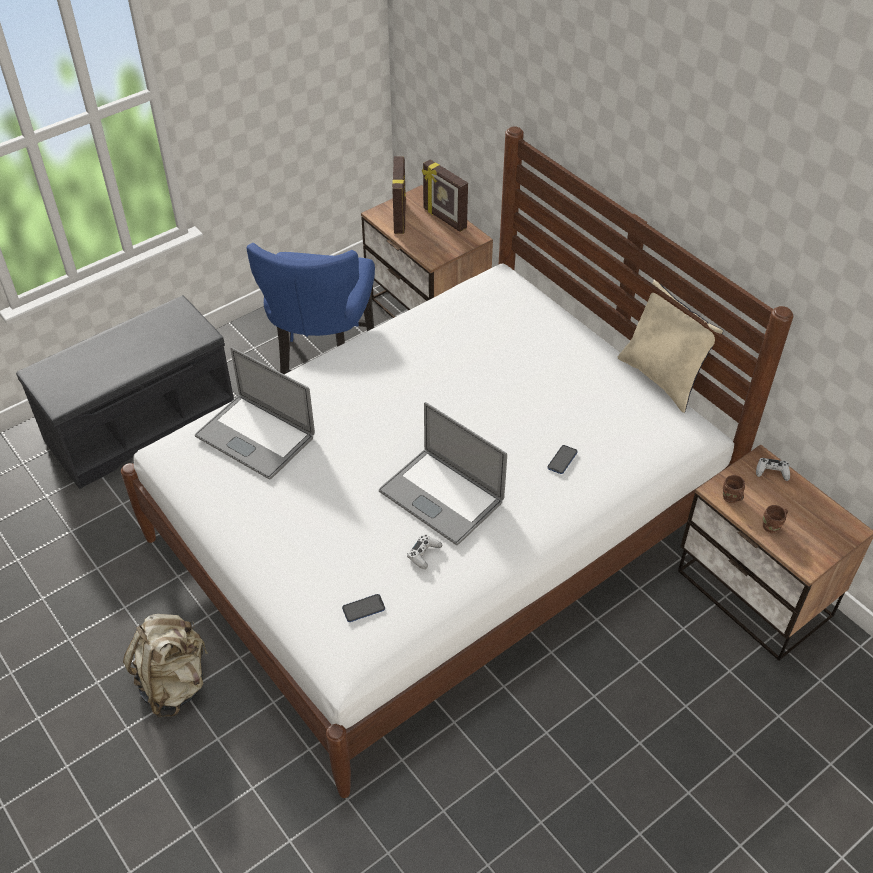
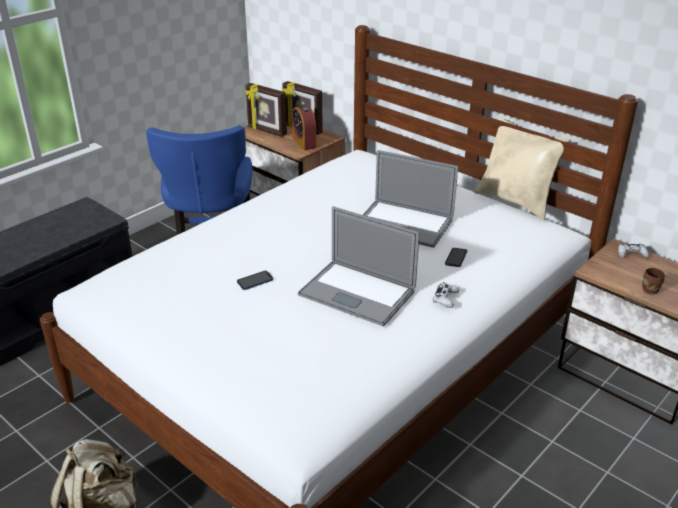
camera: 10 degrees left, 15 degrees down
(255, 436) = (171, 268): laptop -> laptop (403, 224)
(363, 609) = (307, 386): phone -> phone (255, 281)
(400, 218) = (266, 131): picture frame -> picture frame turned 135 degrees clockwise
(424, 554) = (354, 336): white game controller -> white game controller (445, 298)
(441, 243) = (304, 143): none -> alarm clock
(730, 498) = (606, 275): brown mug -> none

